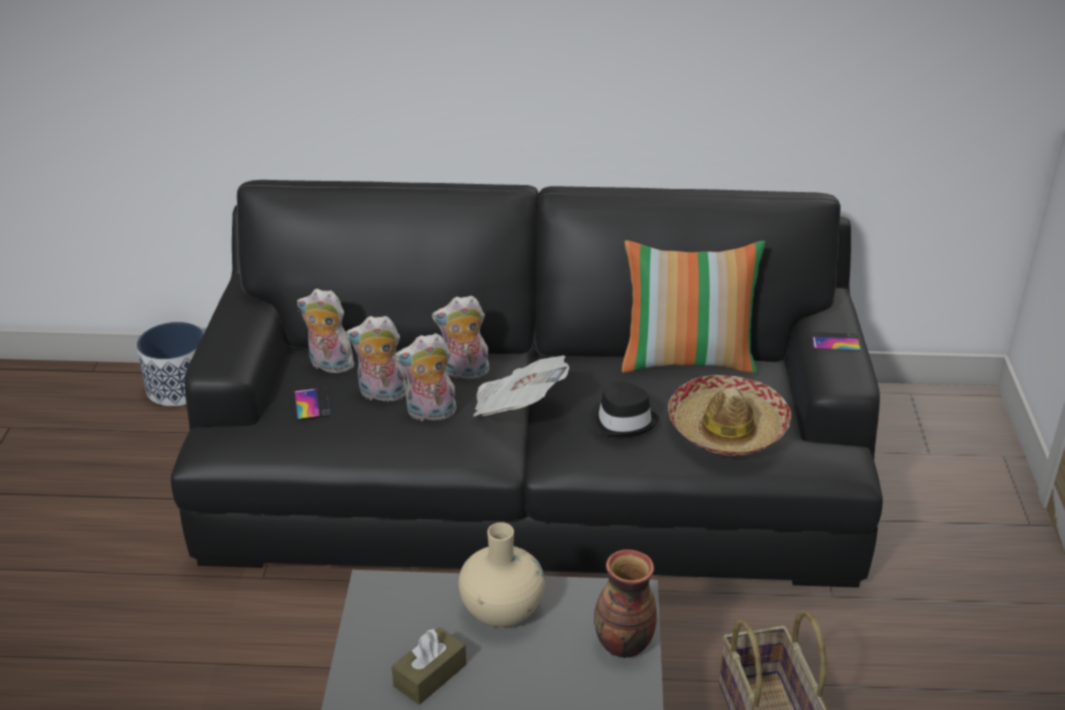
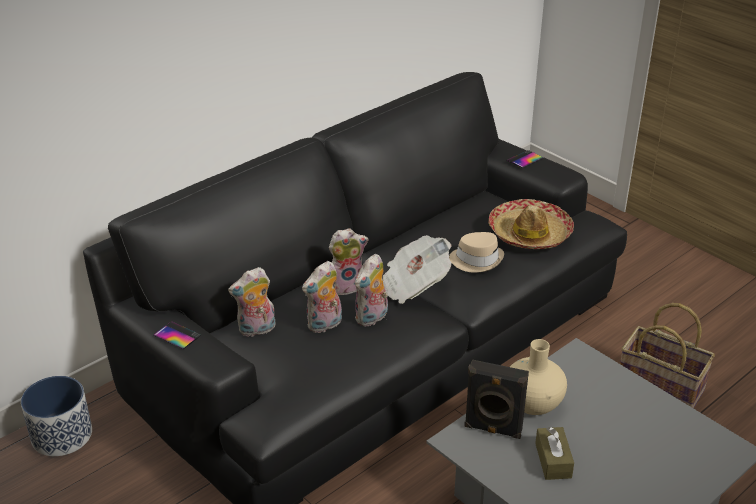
camera: 45 degrees left, 0 degrees up
(312, 404) = (293, 355): phone -> phone (177, 335)
(423, 604) = (493, 430): none -> black speaker
(464, 373) = (346, 286): plush toy -> plush toy turned 150 degrees counterclockwise
(622, 420) = (476, 260): black hat -> beige hat
(622, 644) = (610, 378): vase -> none
(688, 360) = (450, 211): pillow -> none

